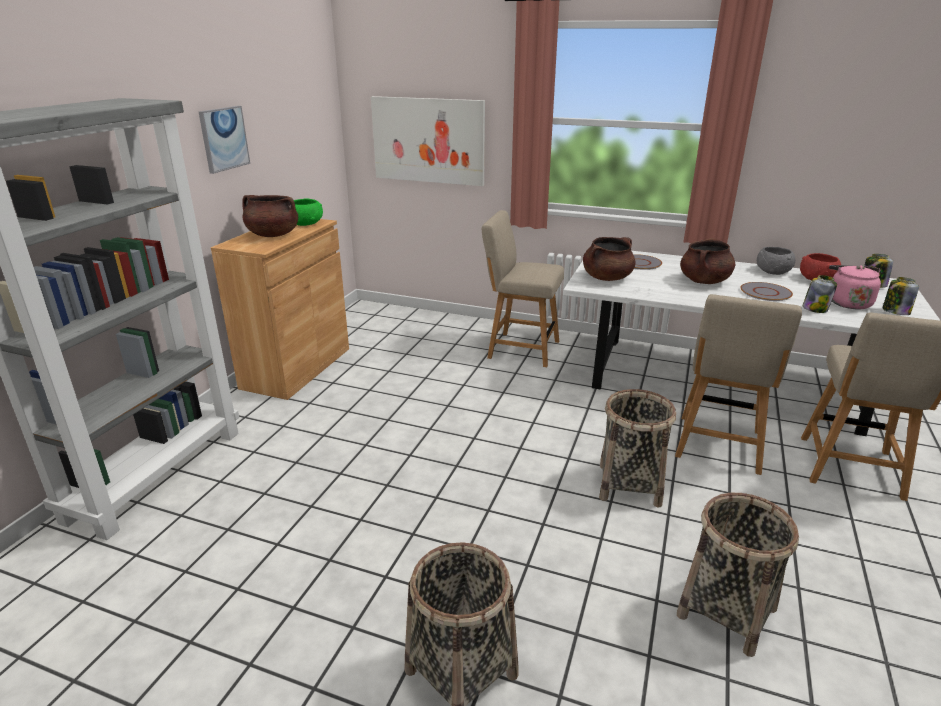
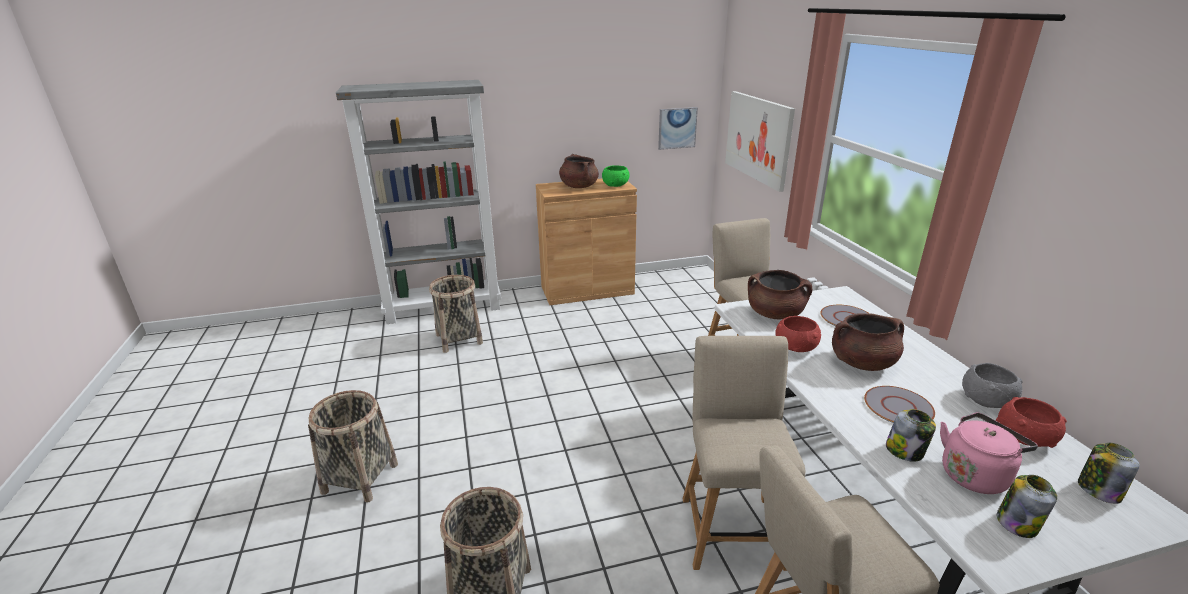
camera: 55 degrees right, 0 degrees up
(224, 138) = (569, 111): picture -> picture (677, 128)
(629, 484) = (608, 486): basket -> basket (459, 339)
(663, 289) = (796, 346): none -> red bowl
(718, 447) = (731, 527): beige chair -> beige chair turned 105 degrees clockwise

